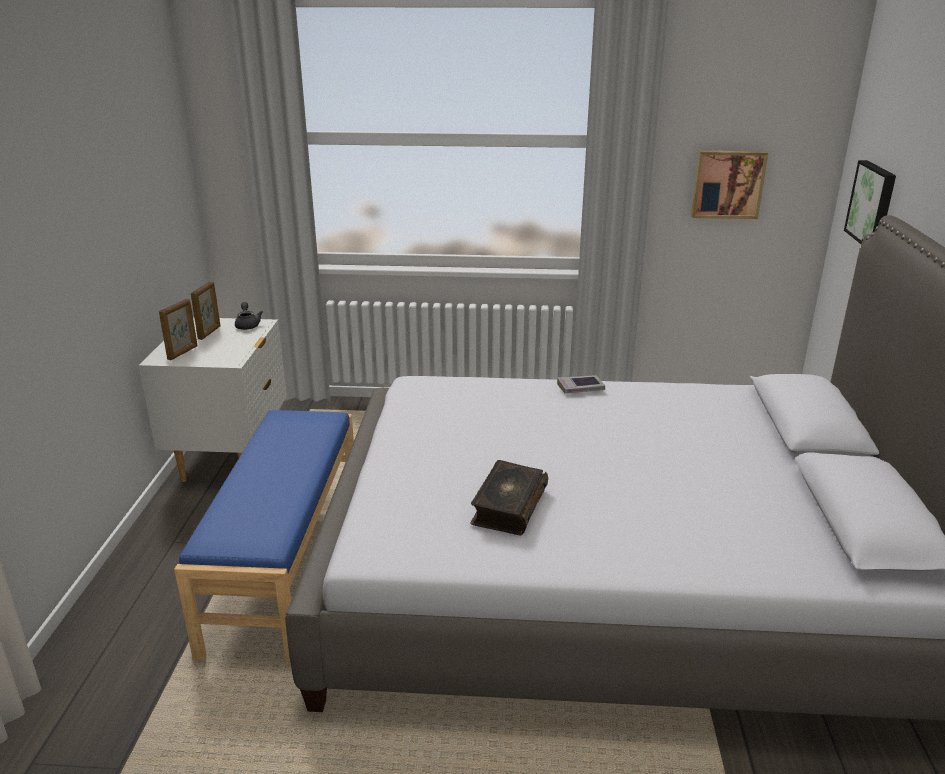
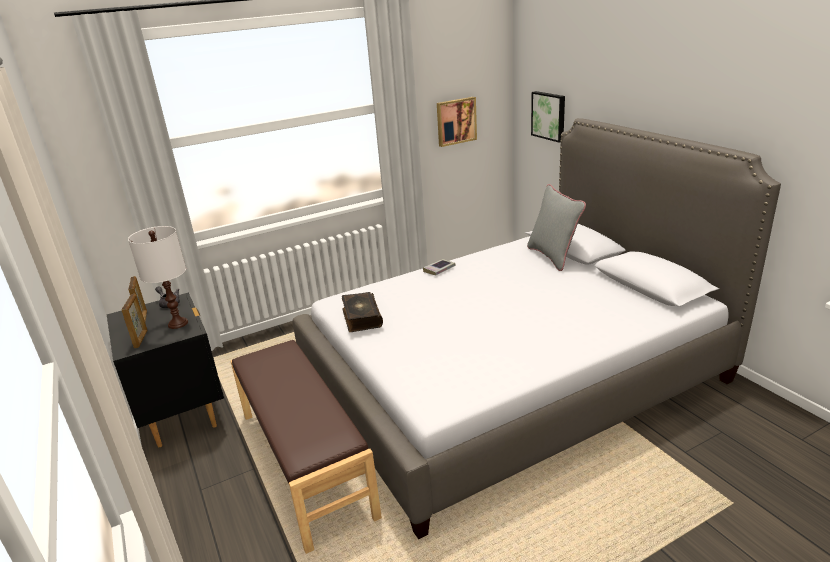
camera: 30 degrees left, 0 degrees up
(230, 348) = (177, 323): none -> white table lamp
(231, 459) = (183, 415): white nightstand -> black nightstand
(288, 563) = (306, 462): blue bench -> brown bench
(508, 507) = (481, 348): book -> book (361, 318)
(759, 425) = (553, 256): none -> grey pillow

